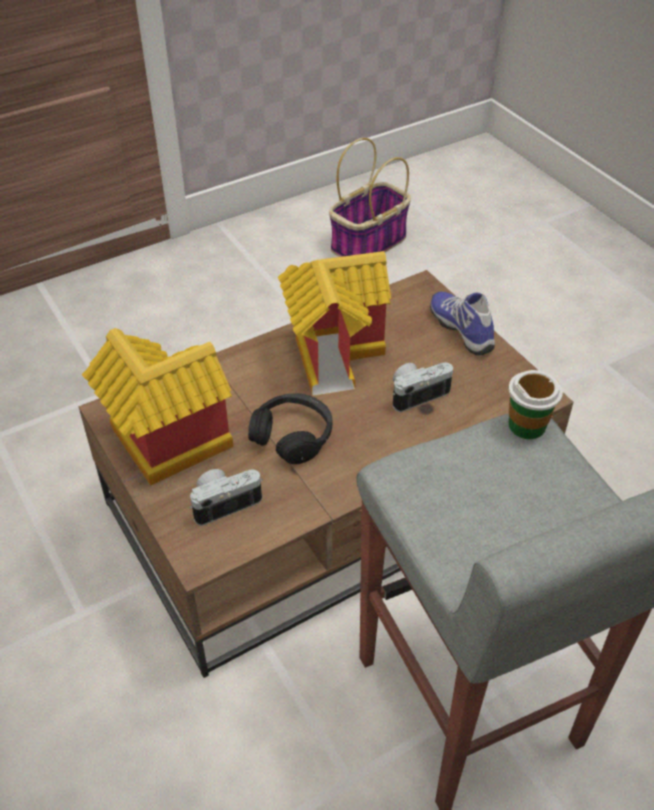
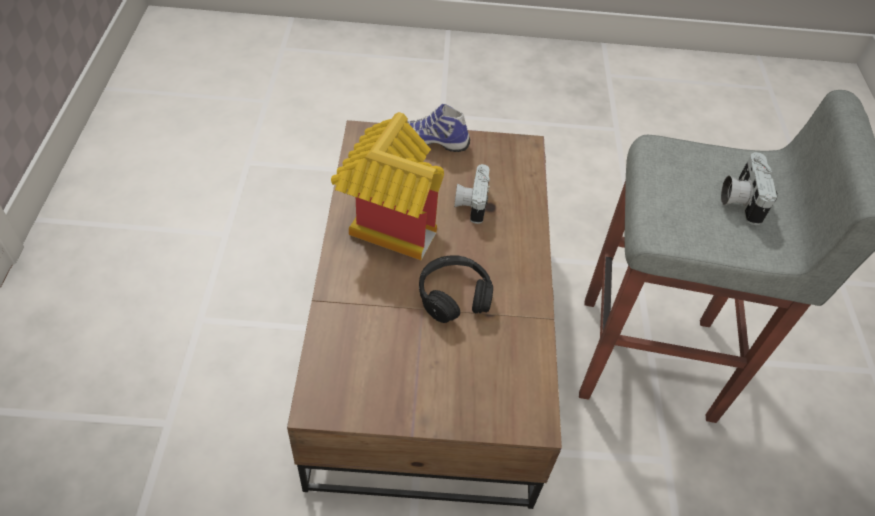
camera: 60 degrees left, 5 degrees up
(163, 447) = (396, 387): toy house -> none
(224, 502) = (489, 375): camera -> camera (739, 199)
(368, 243) = (190, 146): basket -> none
(527, 425) = (658, 148): cup -> none

